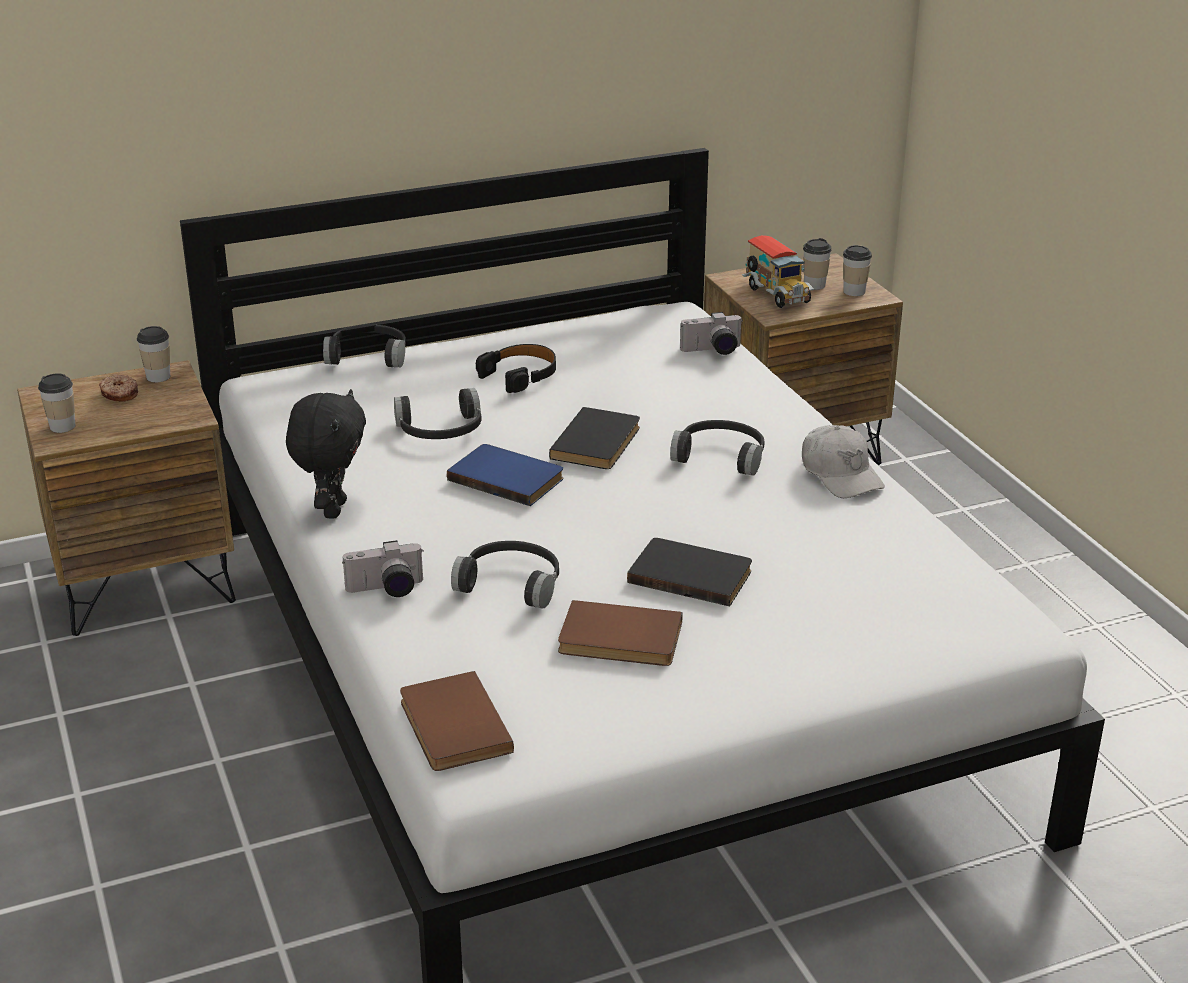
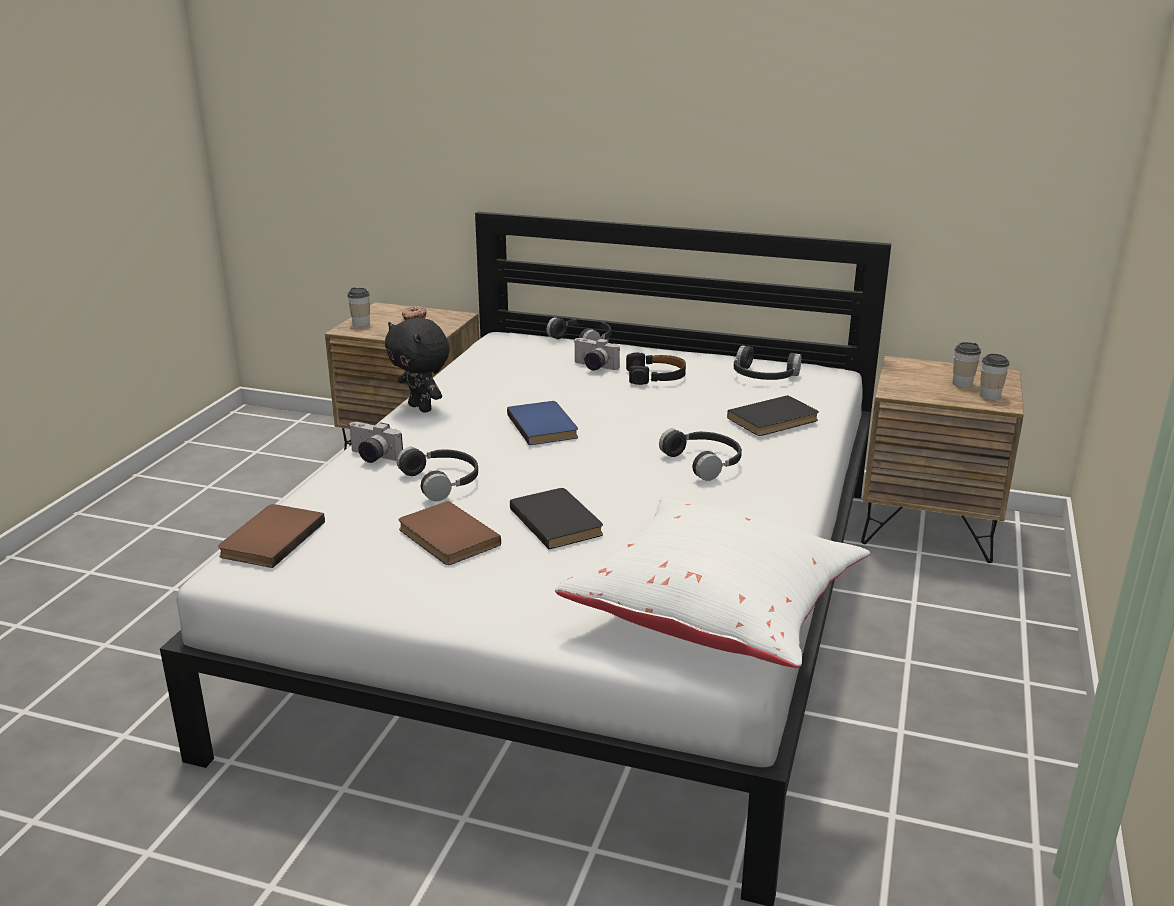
camera: 40 degrees right, 5 degrees down
(158, 377) = (447, 316): cup -> none
(332, 509) = (422, 408): black plush toy -> black plush toy turned 90 degrees clockwise
(440, 430) = (554, 390): black headphones -> black headphones (763, 376)
(599, 443) = (634, 426): black book -> black book (775, 420)
(712, 351) = (812, 401): camera -> camera (593, 367)
(776, 296) = (918, 381): toy truck -> none
(840, 474) = (775, 504): white cap -> none
(951, 599) = (716, 614): none -> white pillow

